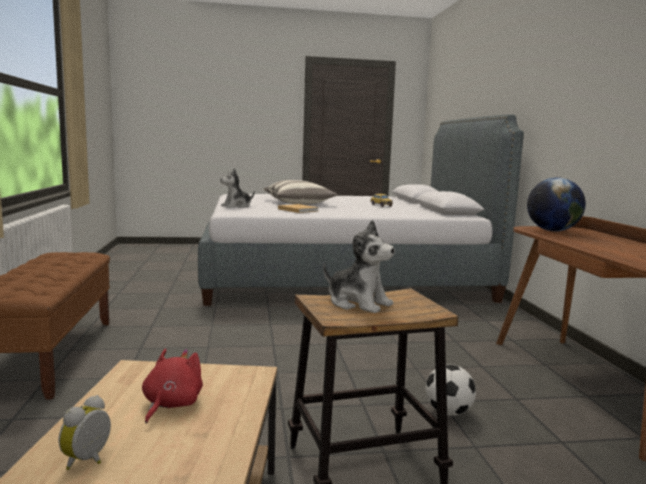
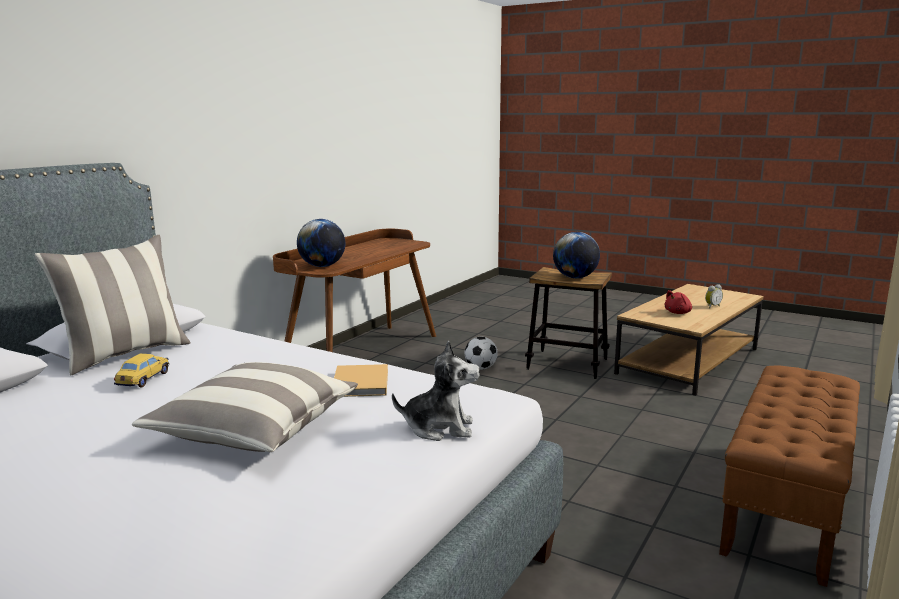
camera: 140 degrees left, 5 degrees up
(358, 303) = (575, 277): plush toy -> globe
(422, 208) = (125, 355): none -> pillow

